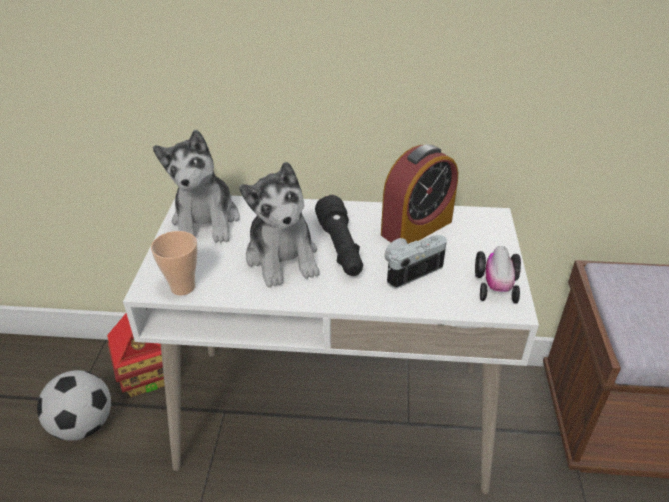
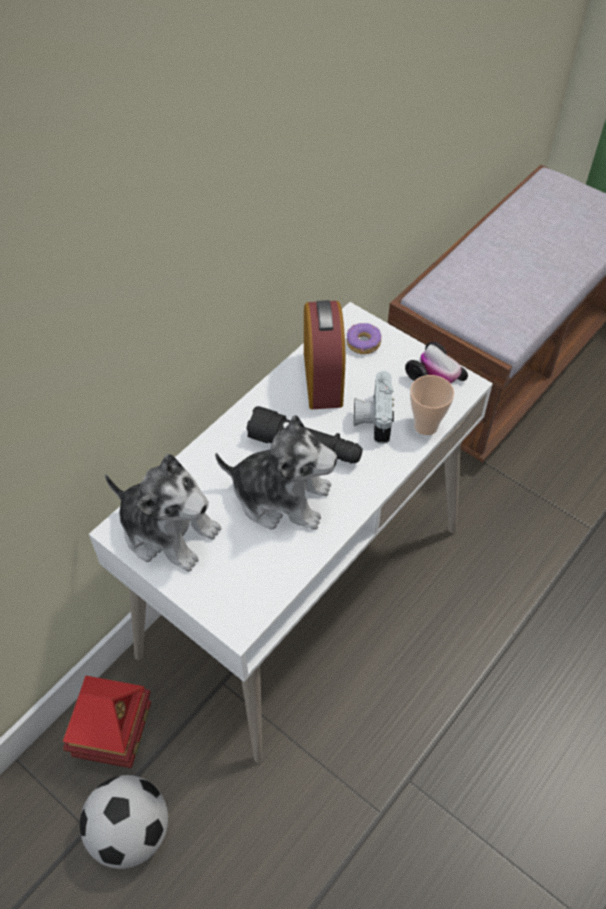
camera: 55 degrees left, 15 degrees up
(182, 287) = (260, 596): cup -> cup (426, 426)
(477, 232) = (363, 343): none -> donut

